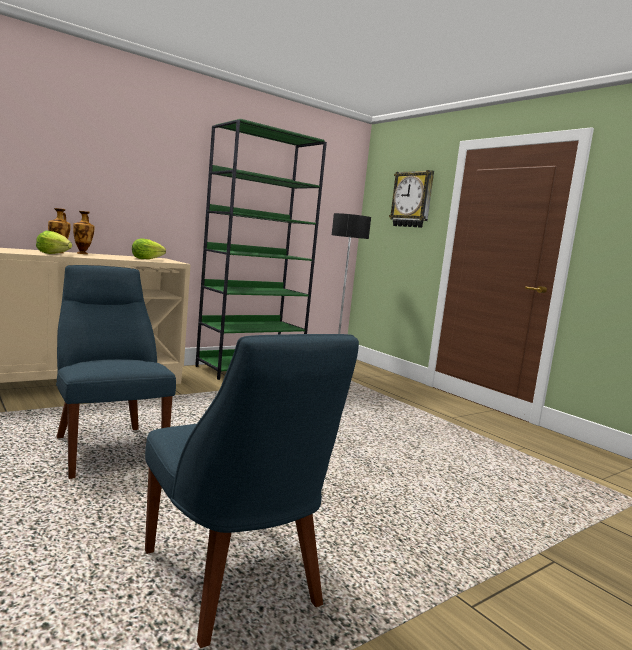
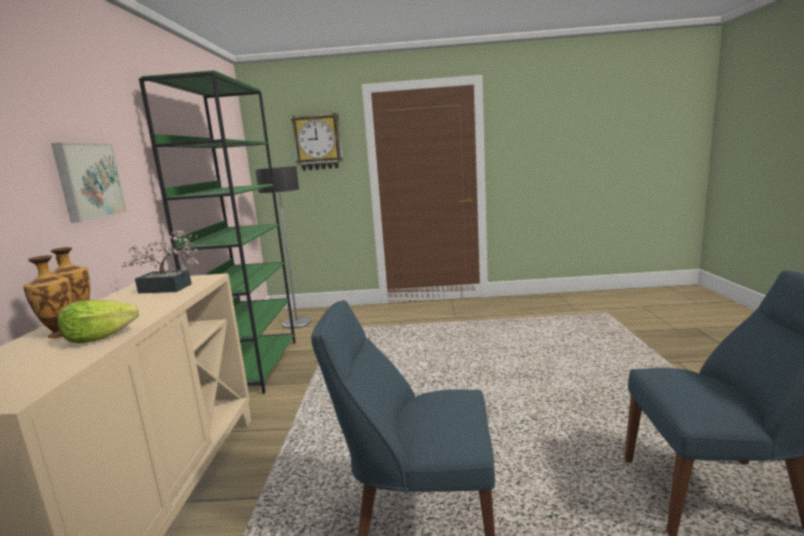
camera: 50 degrees left, 5 degrees up
(141, 184) = (88, 181): none -> picture
(146, 259) = (170, 288): lettuce -> potted plant

